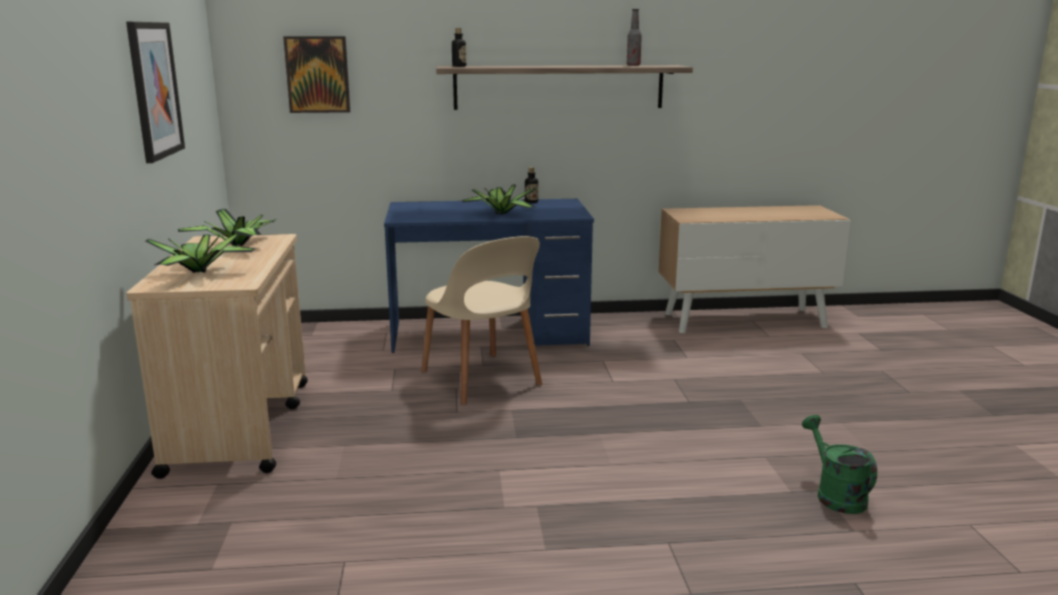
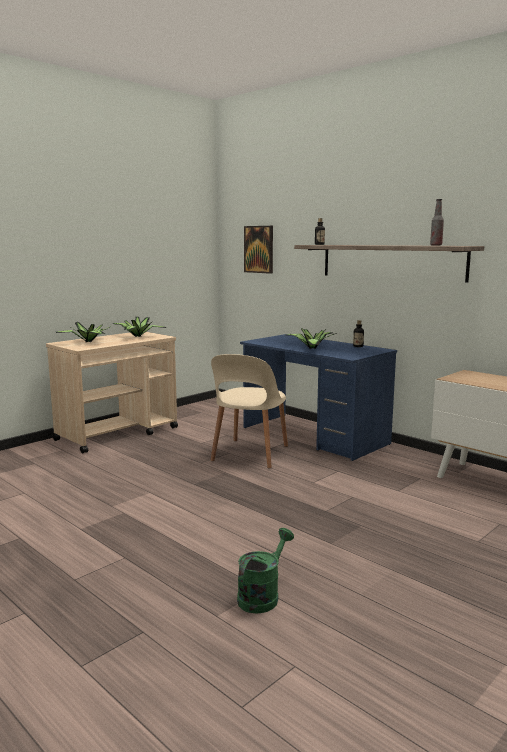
camera: 50 degrees right, 5 degrees down
(154, 90) = (126, 251): picture -> none

